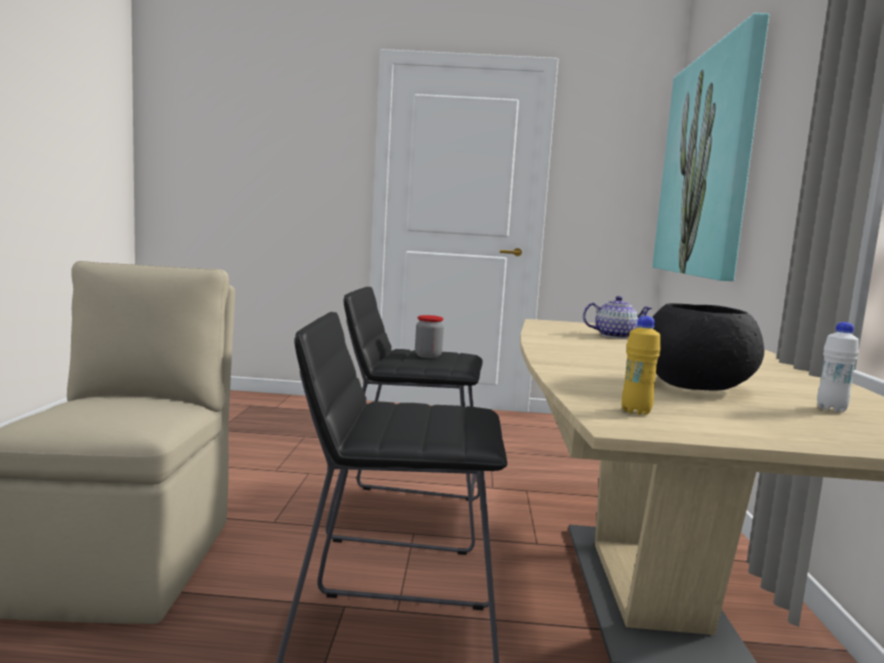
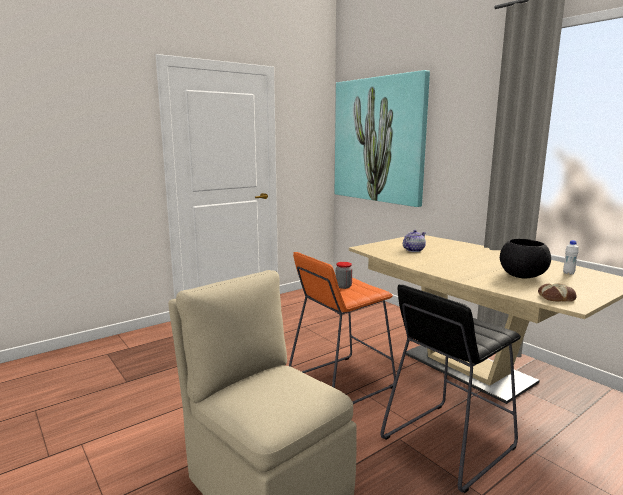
camera: 40 degrees left, 5 degrees up
(408, 518) = (341, 382): black stool -> orange stool
(636, 412) = (556, 297): yellow bottle -> bread

